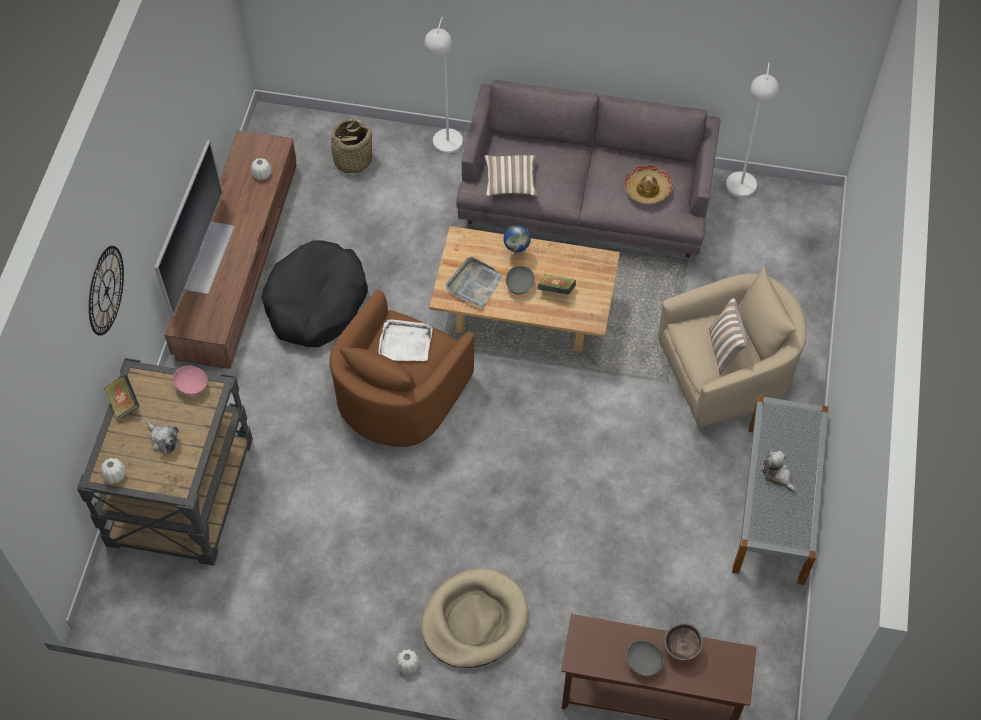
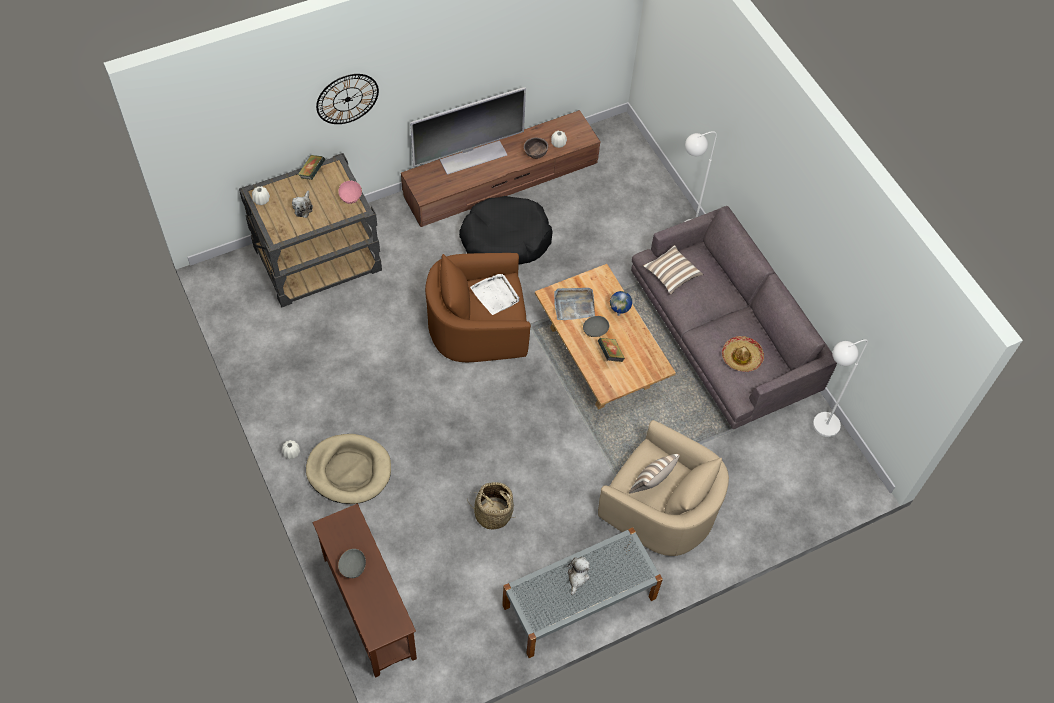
camera: 50 degrees right, 0 degrees up
(352, 160) = (629, 188): basket -> basket (493, 513)
(681, 648) = (379, 584): brown bowl -> brown bowl (535, 155)

